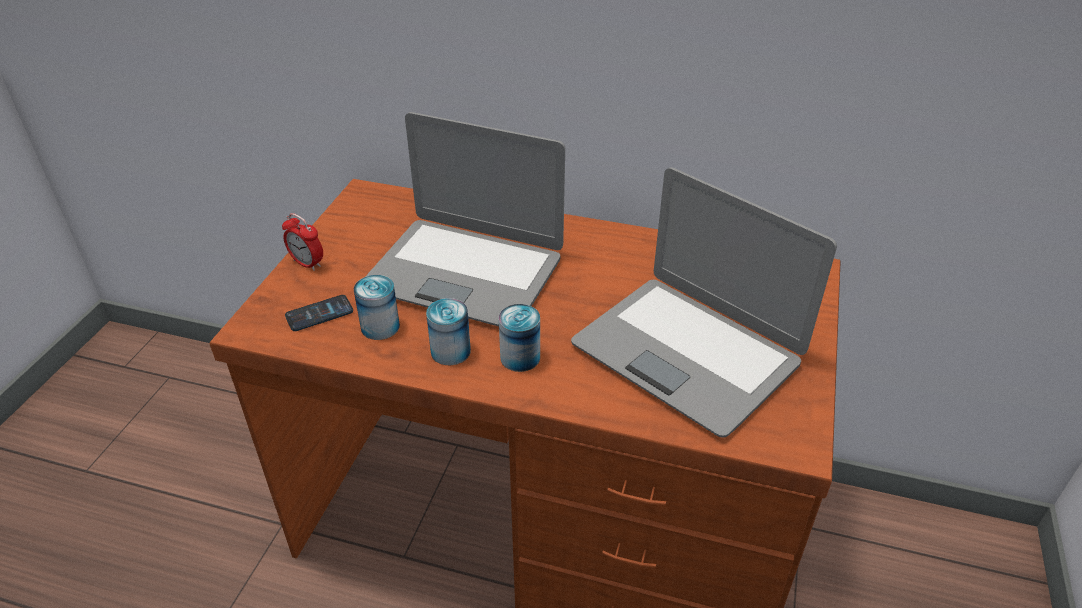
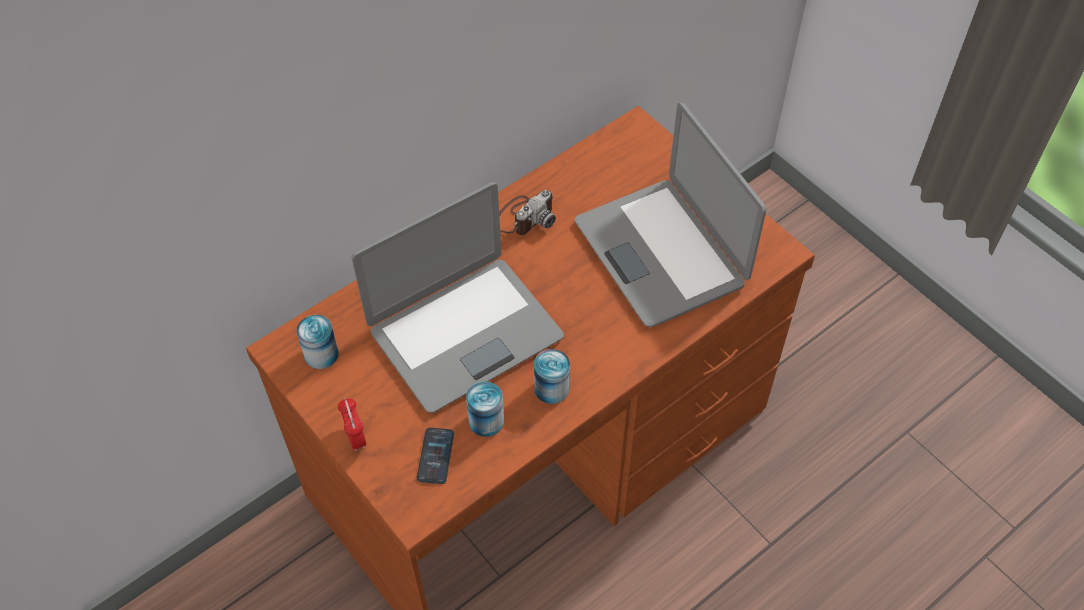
camera: 55 degrees left, 15 degrees up
(307, 263) = (356, 437): alarm clock -> alarm clock turned 90 degrees clockwise
(520, 357) = (591, 349): can -> can (321, 354)
(625, 250) = (524, 217): none -> camera
(687, 353) = (661, 252): laptop -> laptop turned 75 degrees clockwise

